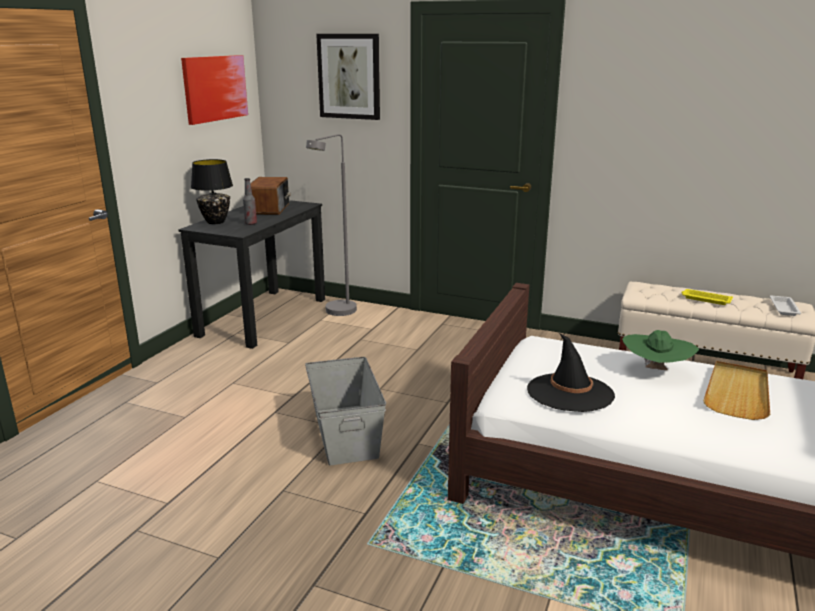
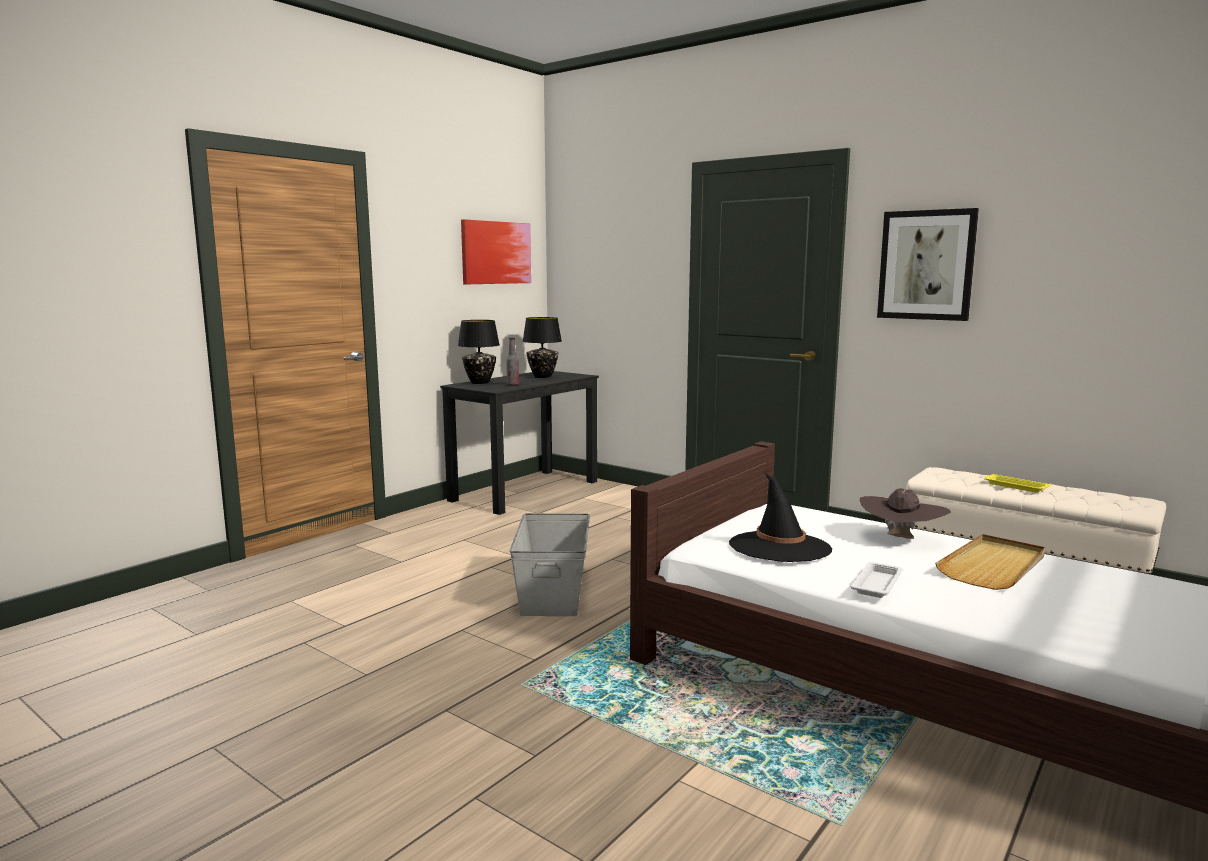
camera: 15 degrees right, 10 degrees down
(270, 209) = (542, 376): radio -> black table lamp
(337, 313) = (603, 493): grey floor lamp -> none
(349, 76) = (631, 242): picture -> picture (926, 265)
(655, 371) = (900, 539): green hat -> brown hat
(783, 308) = (1118, 500): white tray -> white tray (877, 584)

